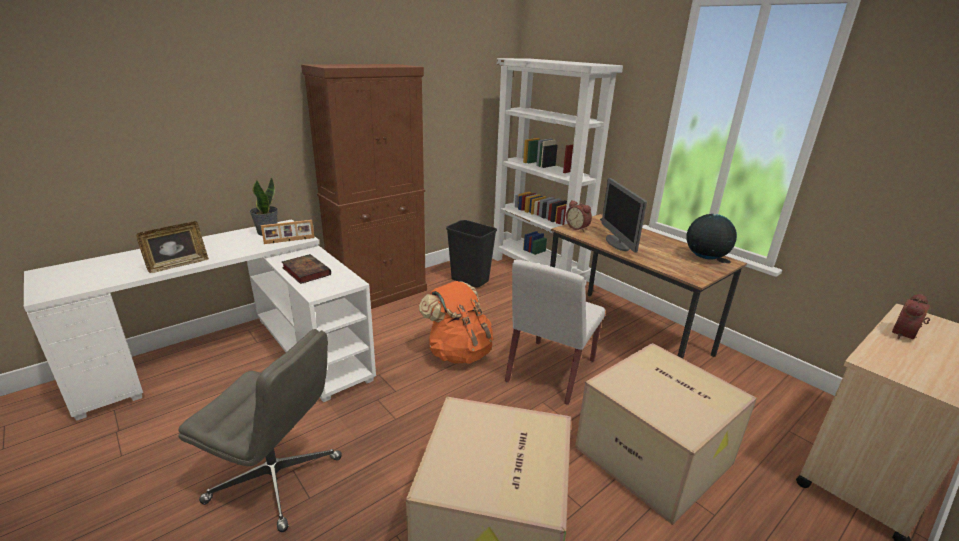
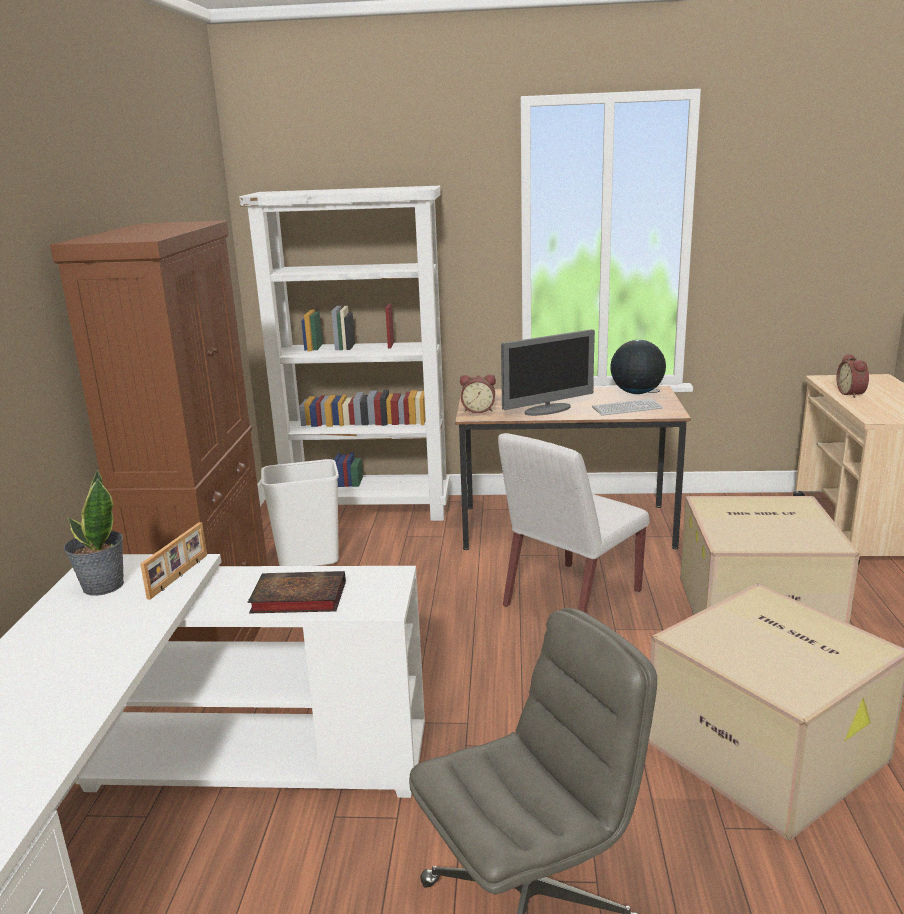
camera: 45 degrees left, 5 degrees down
(178, 265) = (87, 697): picture frame -> none
(459, 352) = (453, 640): orange backpack -> none
(470, 280) = (309, 559): black trash can -> white trash can
(550, 371) = (571, 599): white chair -> white chair turned 60 degrees clockwise
(617, 243) = (548, 410): monitor -> monitor turned 60 degrees counterclockwise
(671, 263) = (627, 408): none -> keyboard

